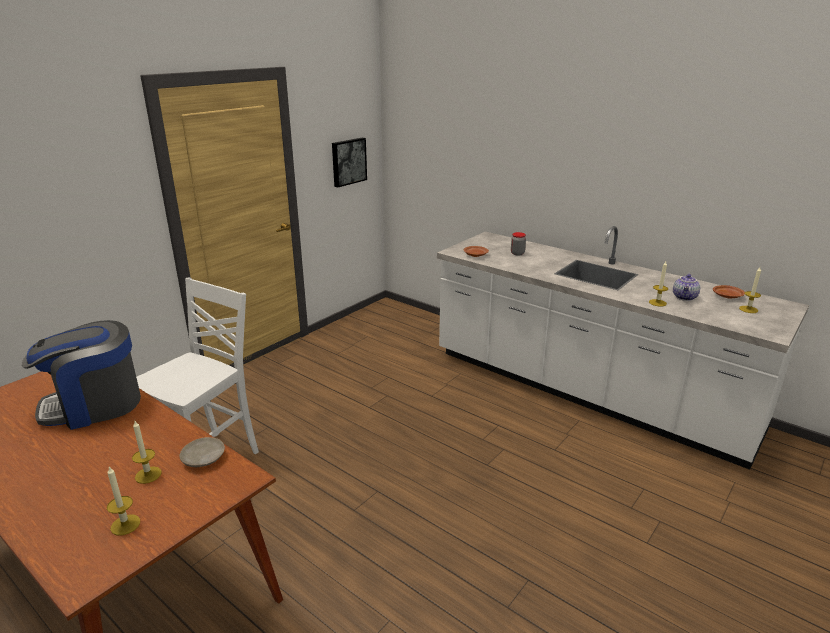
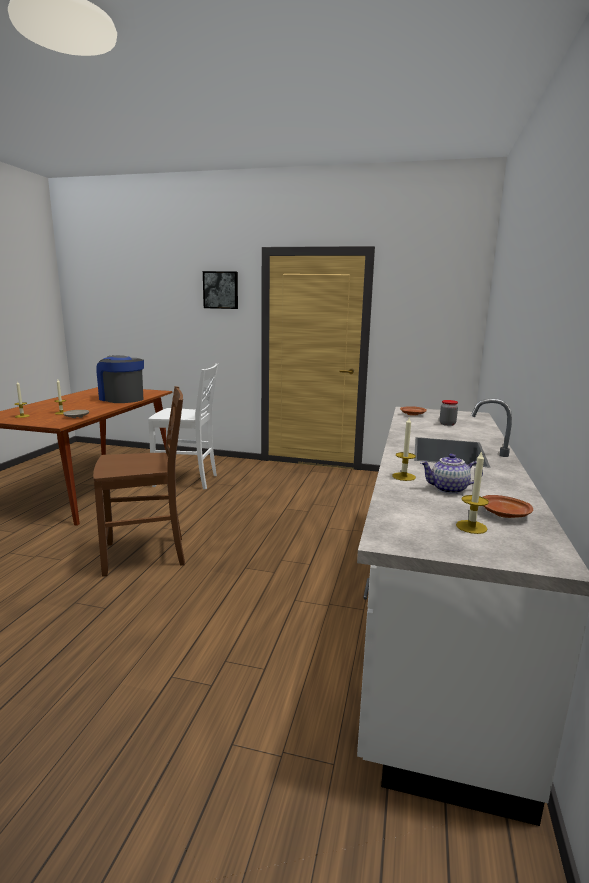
camera: 65 degrees right, 10 degrees down
(348, 161) = (433, 334): picture -> picture (221, 290)
(422, 533) = (147, 555): none -> brown chair

